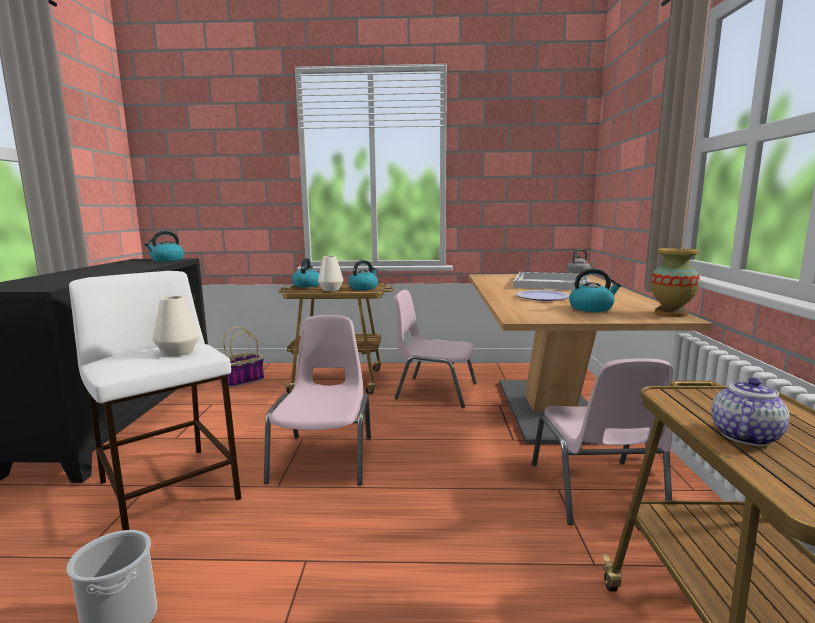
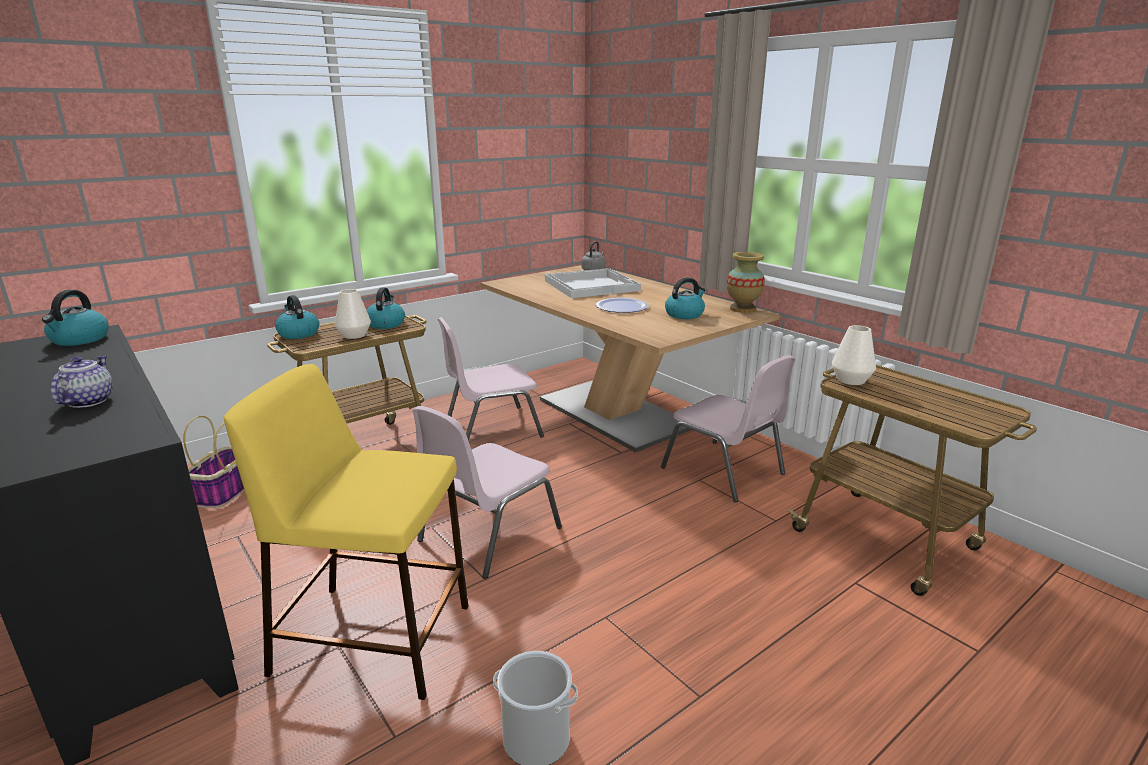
camera: 40 degrees left, 10 degrees up
(170, 491) = (376, 638): white stool -> yellow stool
(178, 352) = (400, 468): white vase -> white vase (851, 380)
(324, 458) = (487, 535): pink chair -> pink chair turned 105 degrees counterclockwise
(744, 435) = (905, 400): teapot -> teapot (88, 401)

